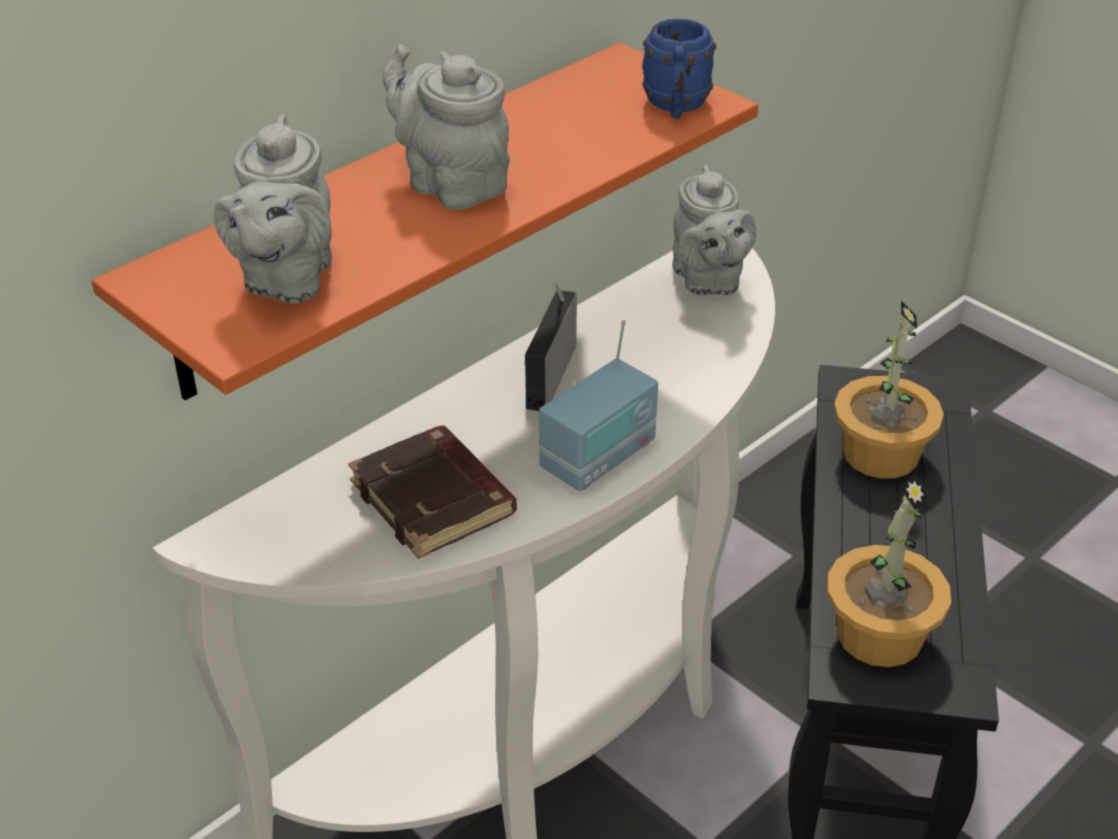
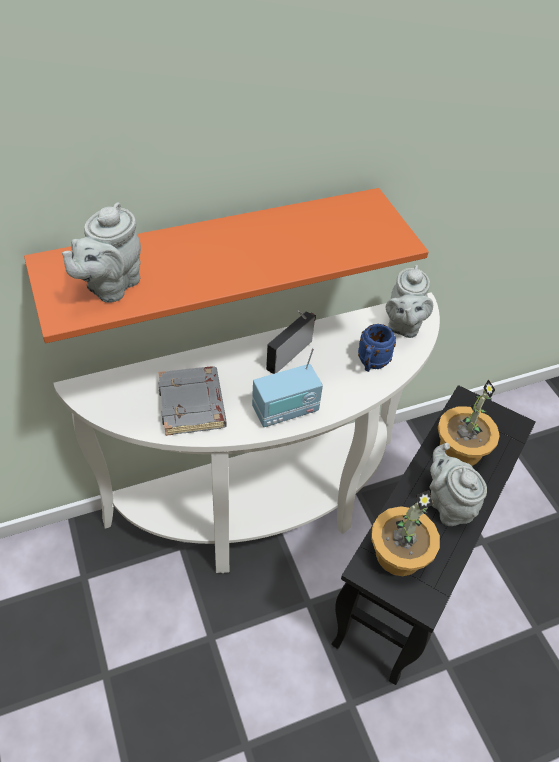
camera: 20 degrees right, 10 degrees up
(435, 500) = (193, 405): brown book -> grey book
(451, 184) = (229, 253): grey teapot -> grey teapot (448, 504)
(676, 107) = (380, 240): blue mug -> blue mug (371, 363)

